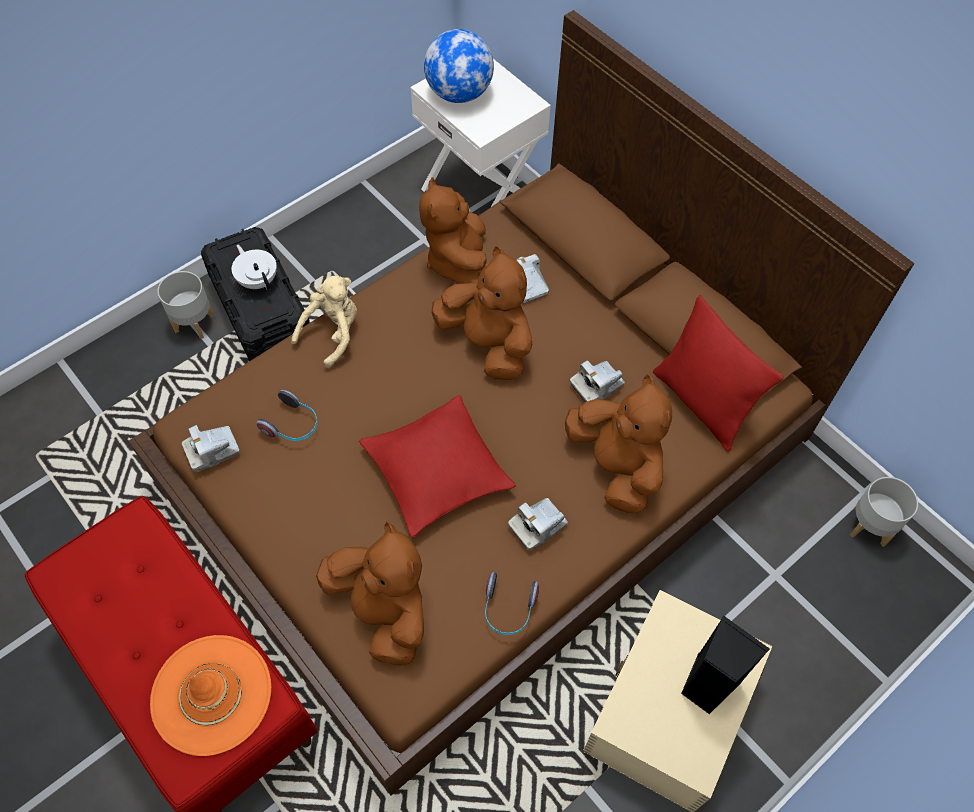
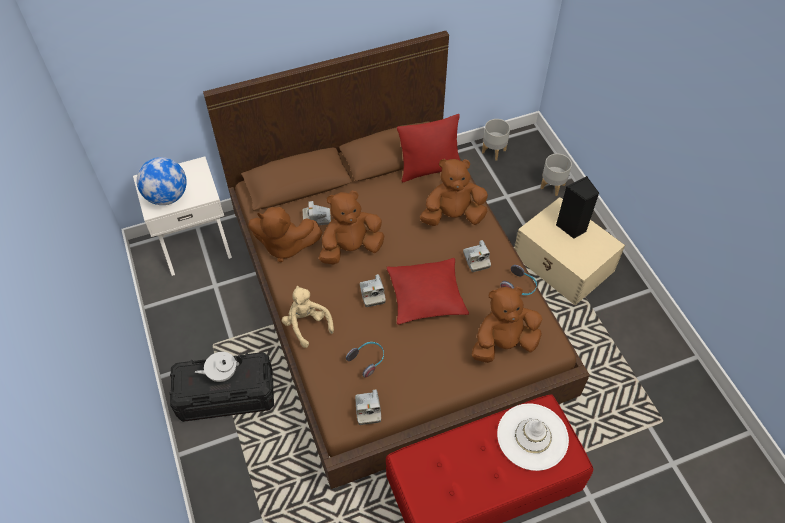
camera: 70 degrees left, 5 degrees down
(195, 323) = (213, 441): grey planter -> grey planter (552, 186)
(212, 694) = (532, 436): orange hat -> white hat
(596, 385) = (400, 208): camera -> camera (372, 294)

